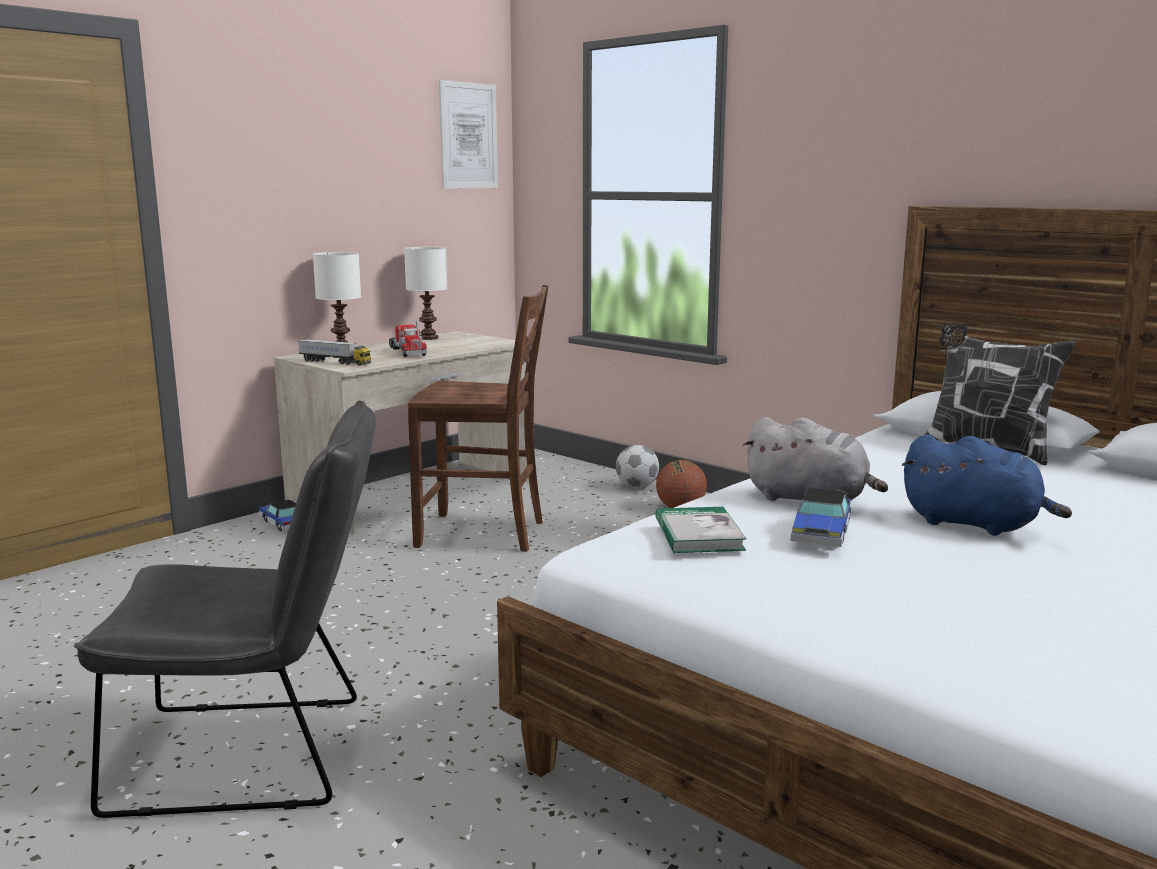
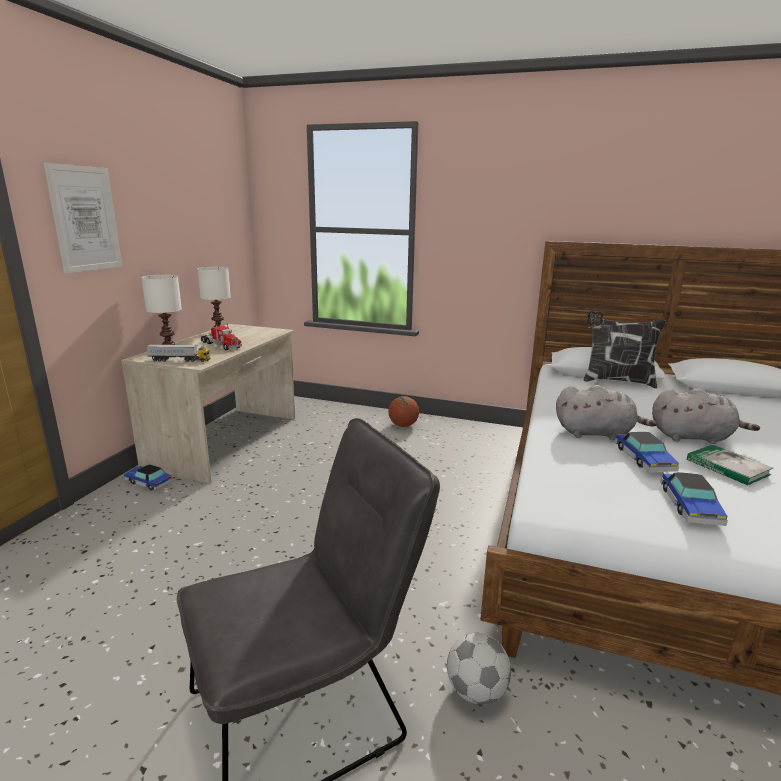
camera: 25 degrees left, 5 degrees up
(468, 136) = (225, 186): picture -> picture (85, 219)
(483, 534) = (302, 465): brown chair -> none
(637, 487) = (364, 413): football -> football (476, 691)
(698, 534) = (590, 476): book -> book (727, 467)
(794, 583) = (689, 506): none -> toy car
(975, 524) = (693, 437): blue plush toy -> grey plush toy

